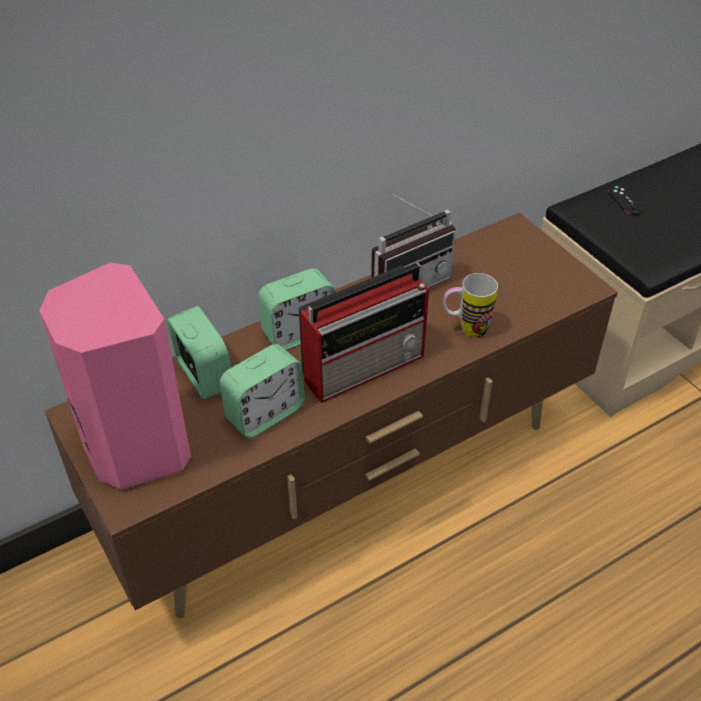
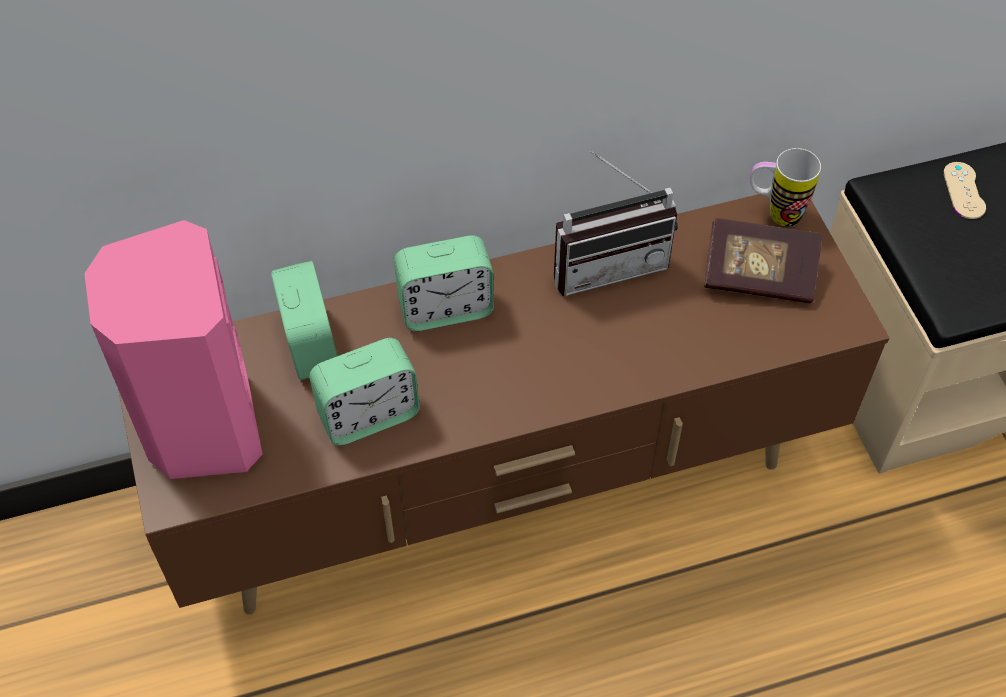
camera: 15 degrees right, 10 degrees up
(366, 365) = (514, 375): radio -> none
(465, 330) = (661, 351): mug -> mug (774, 213)
(514, 271) = (758, 276): none -> book
(625, 200) = (964, 190): black game controller -> beige game controller

